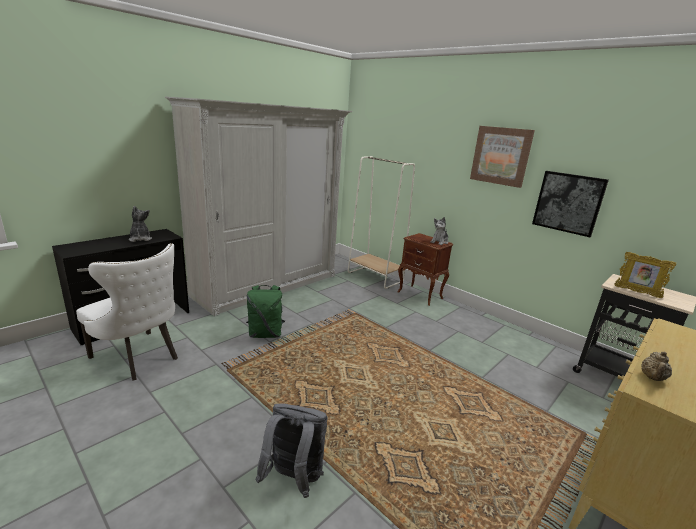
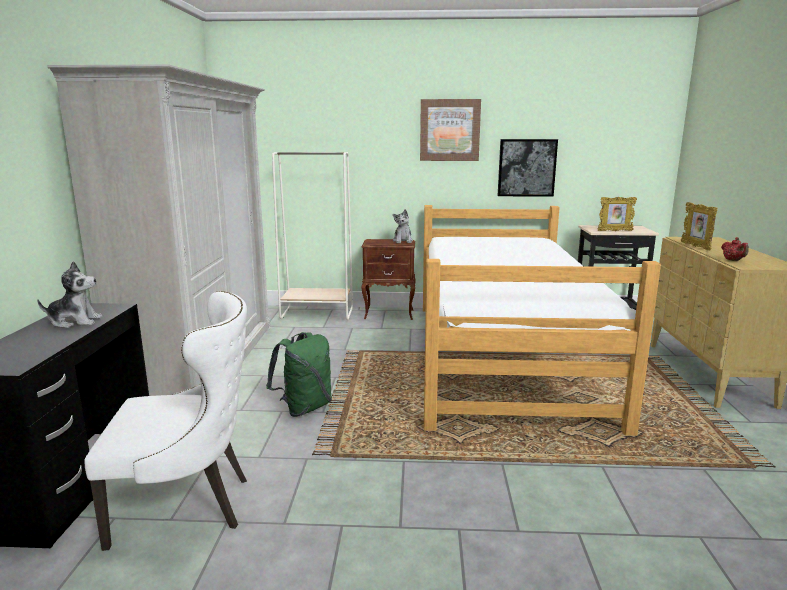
camera: 40 degrees left, 5 degrees down
(140, 239) = (75, 322): plush toy -> plush toy turned 150 degrees clockwise
(293, 479) = (553, 488): grey backpack -> none
(445, 363) = (502, 356): none -> bed
(652, 378) = (733, 260): beige teapot -> red teapot
(658, 343) = (695, 246): none -> picture frame

